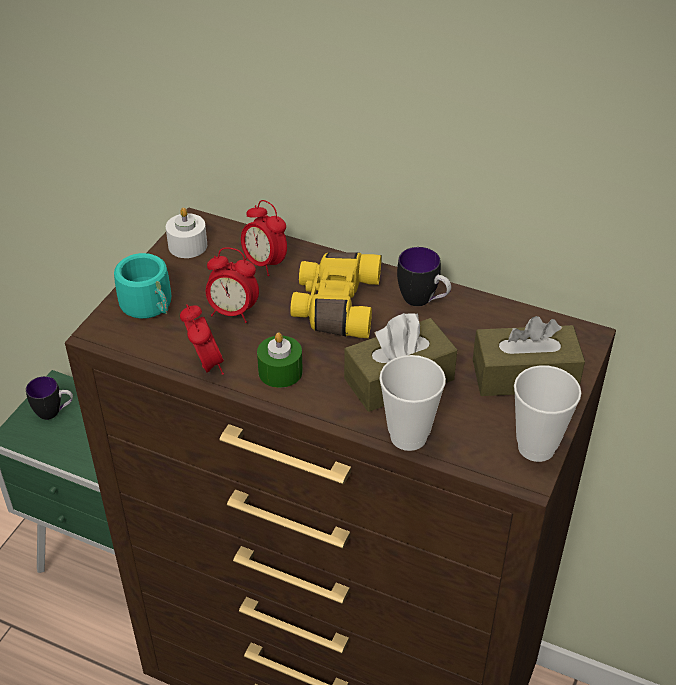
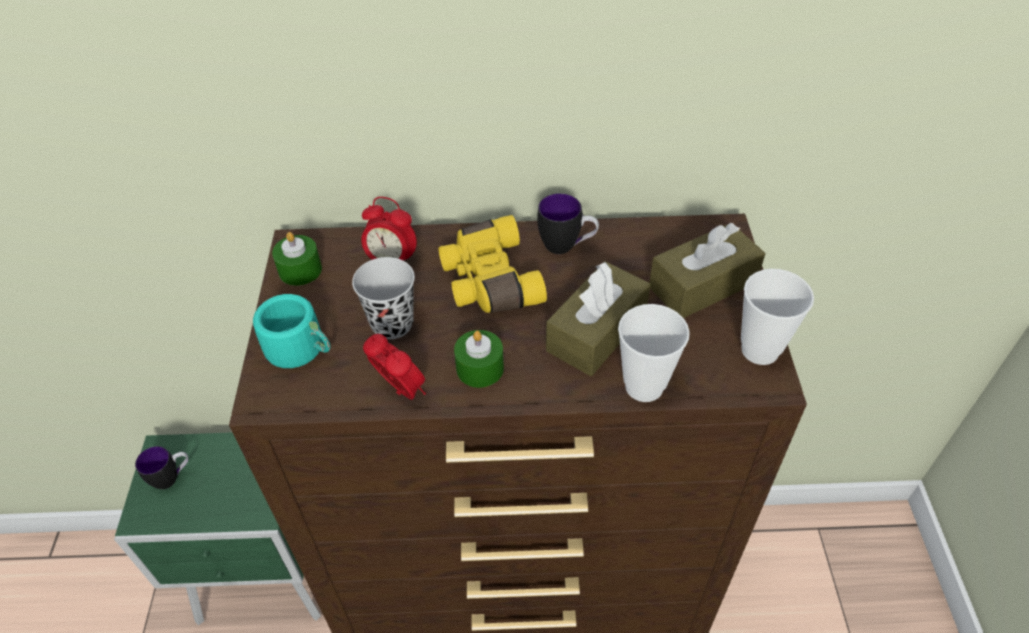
camera: 25 degrees left, 5 degrees up
(187, 245) = (300, 270): white candle -> green candle
(233, 312) = (392, 324): alarm clock -> black cup

